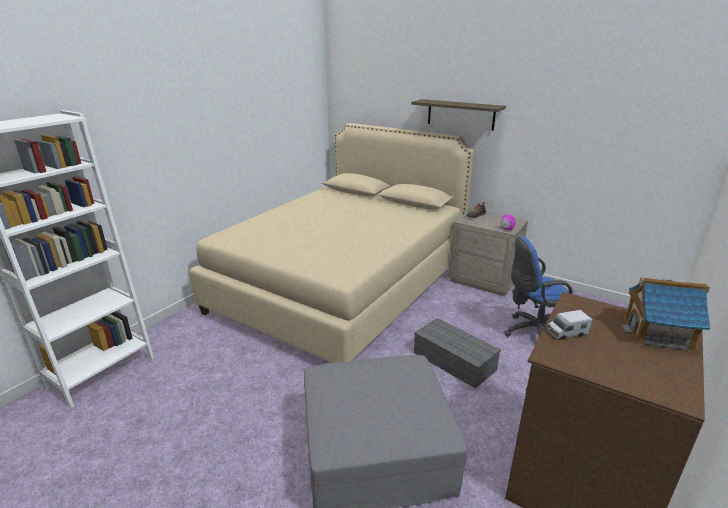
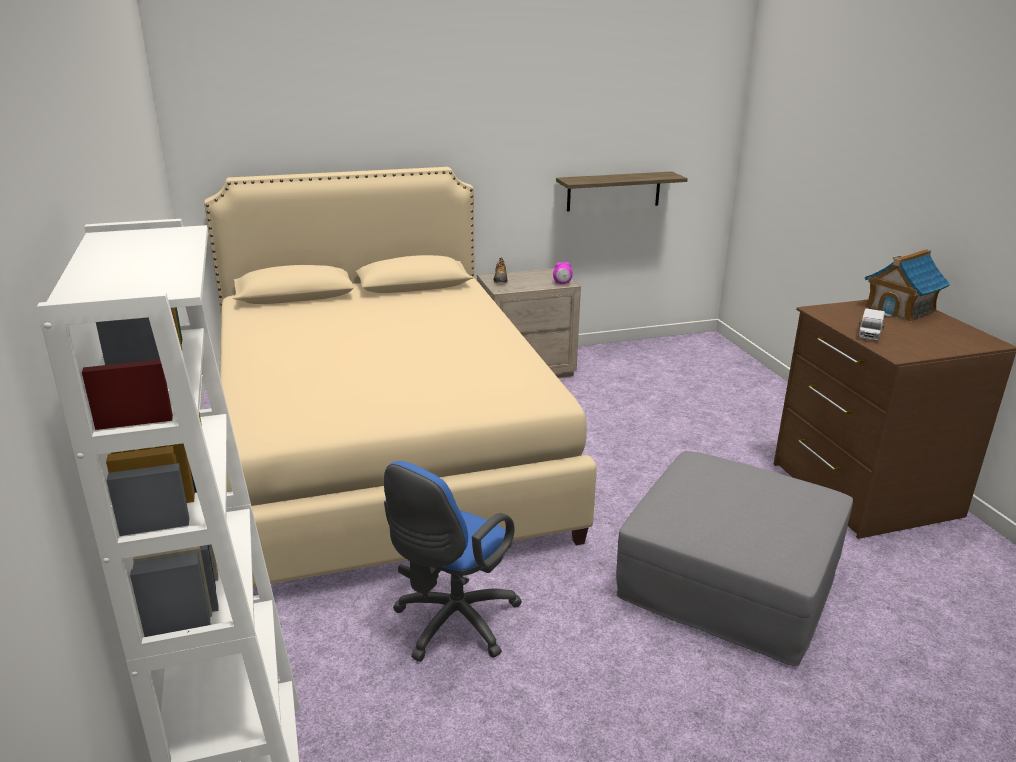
camera: 50 degrees left, 0 degrees up
(455, 361) = (645, 461): grey storage box -> none
(460, 114) = (439, 134): shelf -> shelf (614, 191)
(532, 333) = (654, 398): blue office chair -> blue office chair (451, 625)

